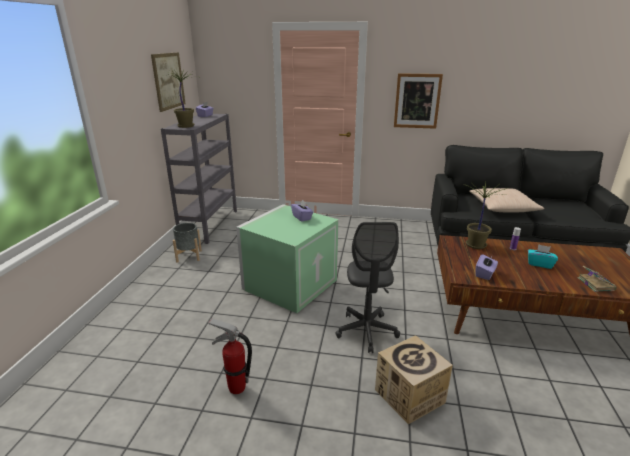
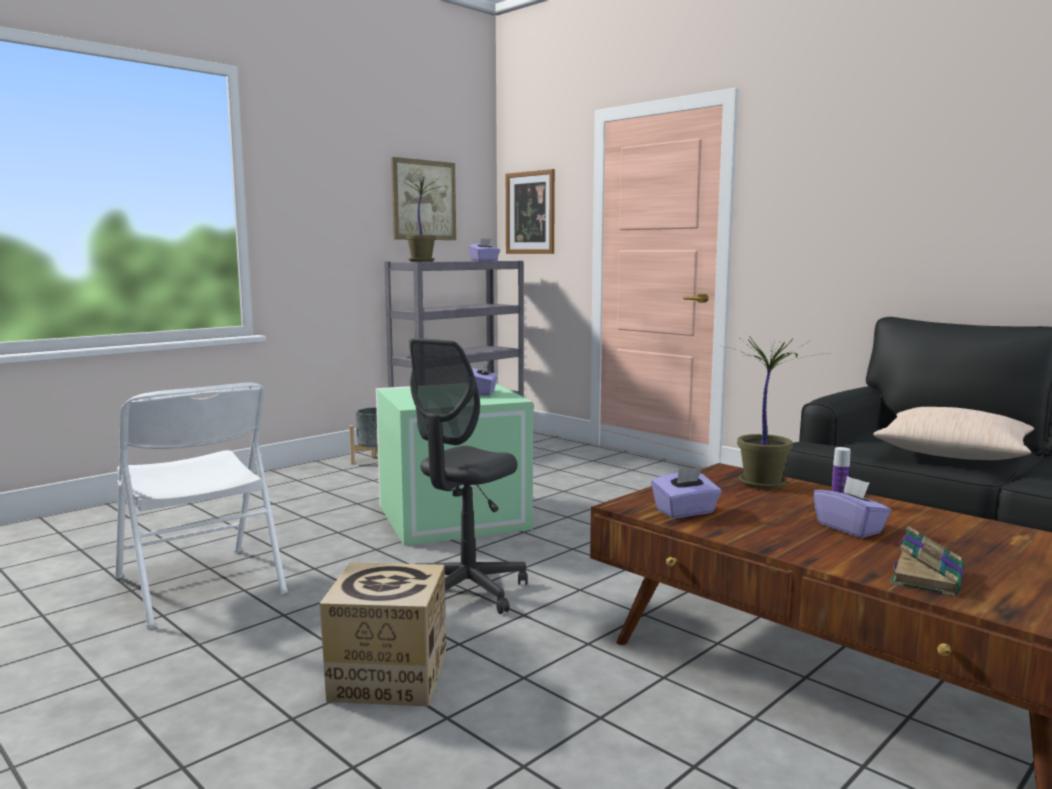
camera: 35 degrees right, 15 degrees down
(236, 388) = (198, 585): fire extinguisher -> white chair
(417, 101) = (829, 229): picture -> picture (530, 213)
(539, 264) = (849, 528): turquoise tissue box -> purple tissue box

